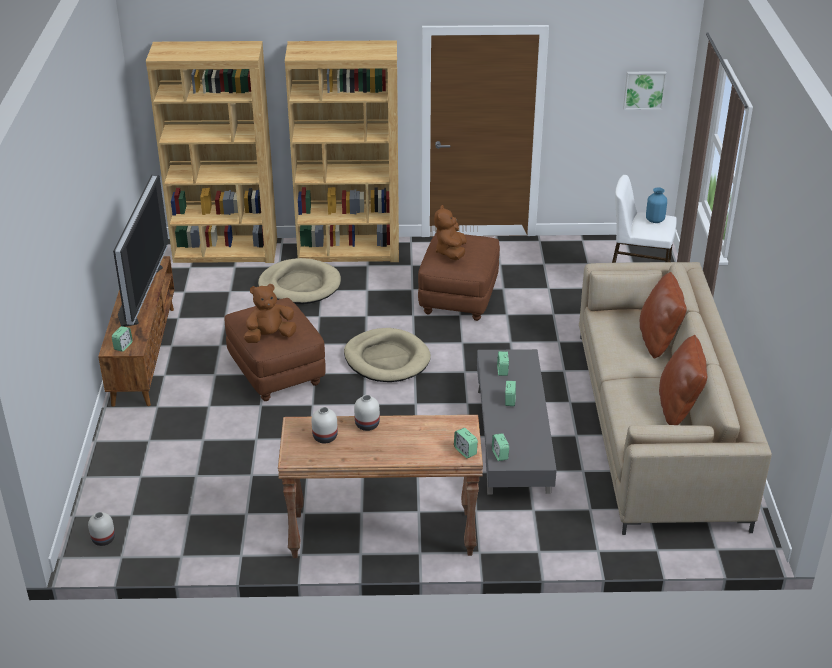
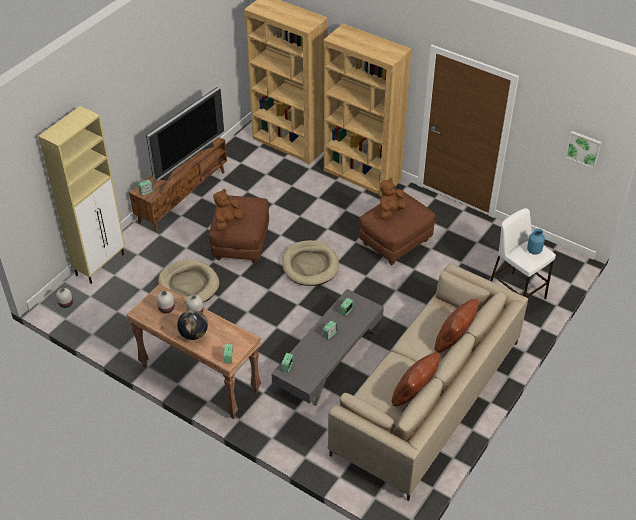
camera: 35 degrees right, 10 degrees up
(107, 473) = (101, 264): none -> beige cabinet
(269, 337) = (227, 222): brown plush toy -> brown plush toy turned 60 degrees counterclockwise
(300, 285) = (309, 188): beige dog bed -> beige dog bed (188, 285)
(392, 447) = (193, 334): none -> globe

